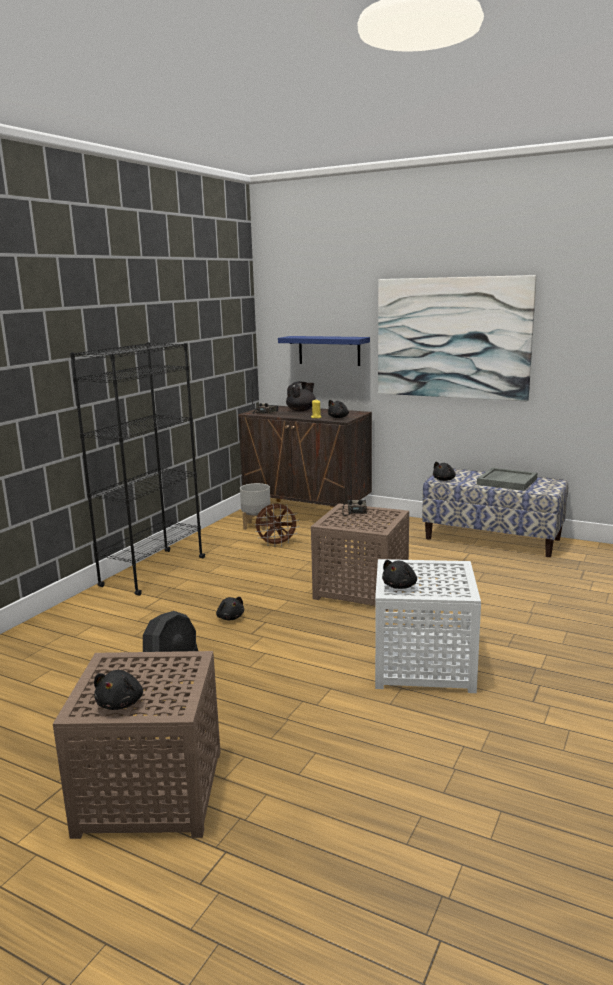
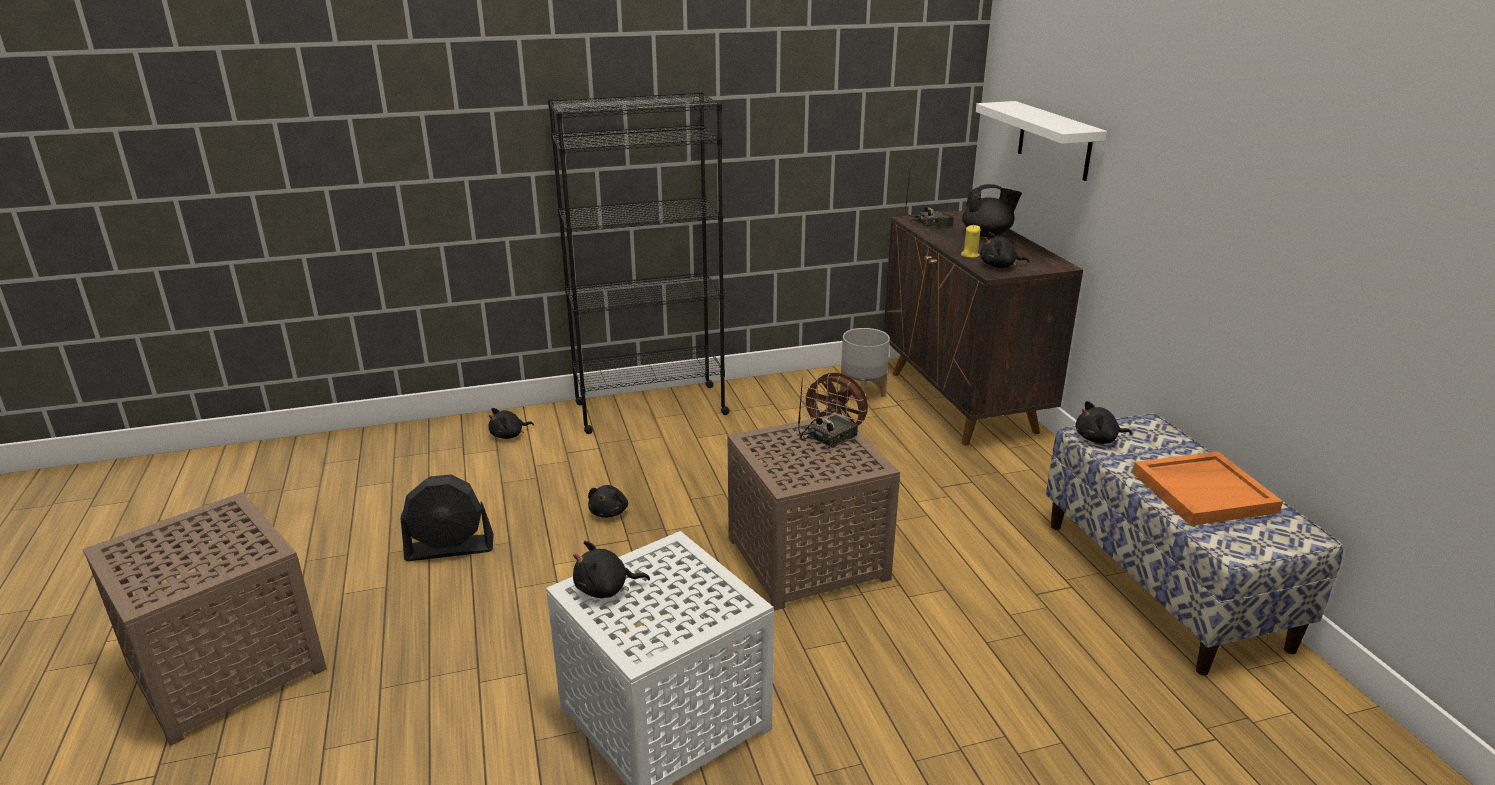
camera: 45 degrees right, 10 degrees up
(121, 703) = (141, 562): black plush toy -> black plush toy (509, 435)
(329, 350) = (1054, 140): blue shelf -> white shelf
(452, 338) = (1221, 168): picture -> none
(506, 481) = (1203, 491): grey tray -> orange tray

